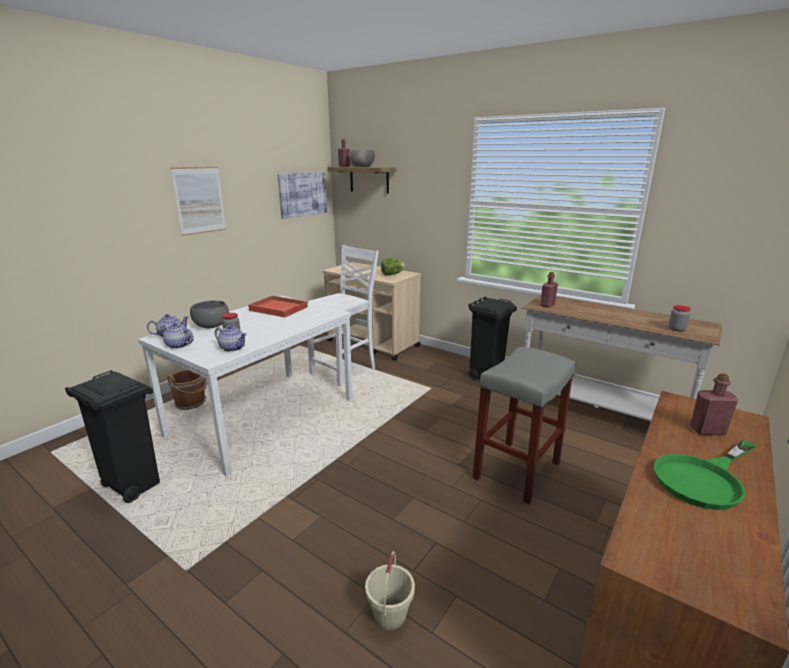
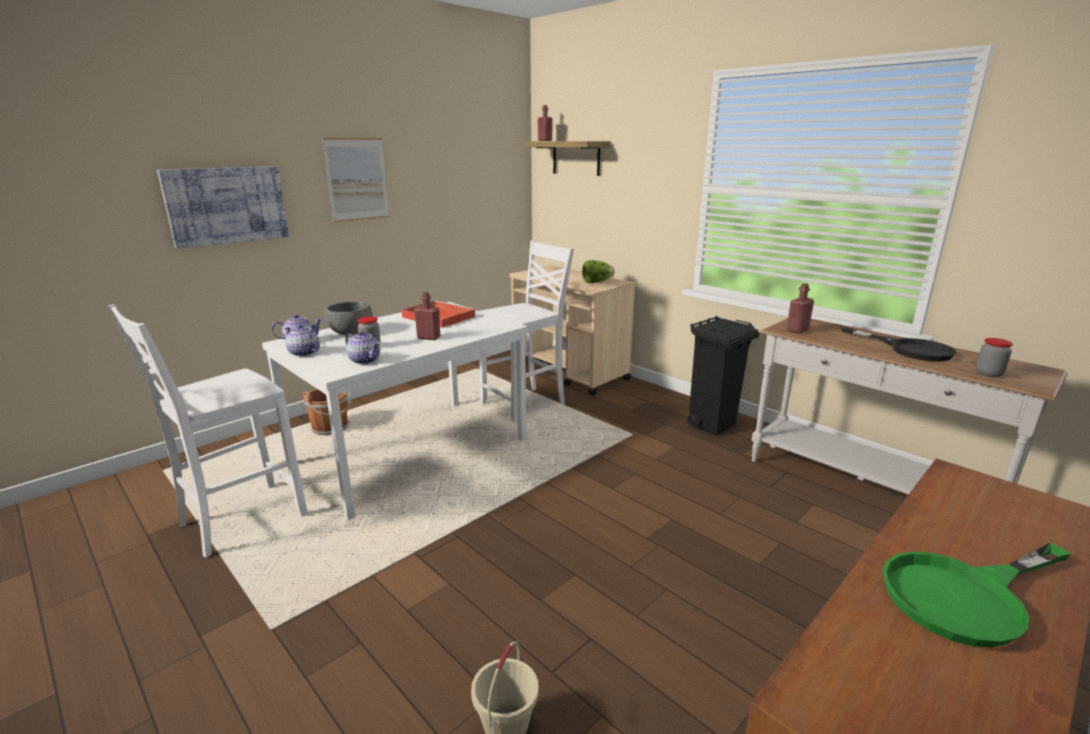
camera: 10 degrees right, 0 degrees up
(133, 486) = (239, 520): black trash can -> white chair
(302, 194) = (491, 176): picture -> picture (227, 205)
(362, 166) = (566, 140): grey bowl -> none
(517, 469) = (727, 554): grey stool -> none
(623, 315) = (909, 349): none -> black frying pan
(707, 430) = (994, 523): red bottle -> red bottle (428, 338)

